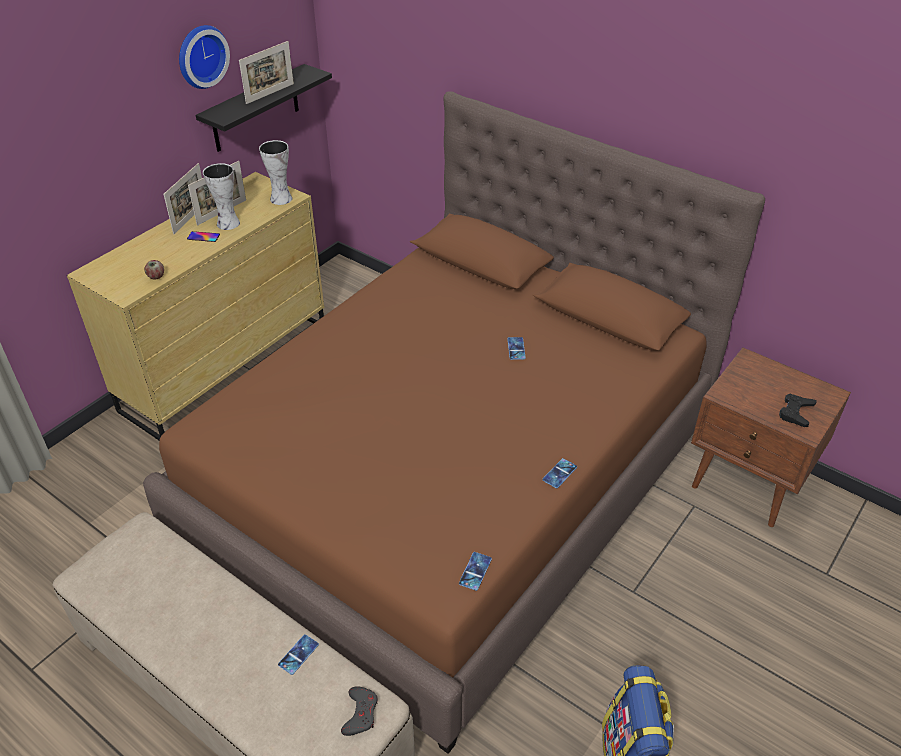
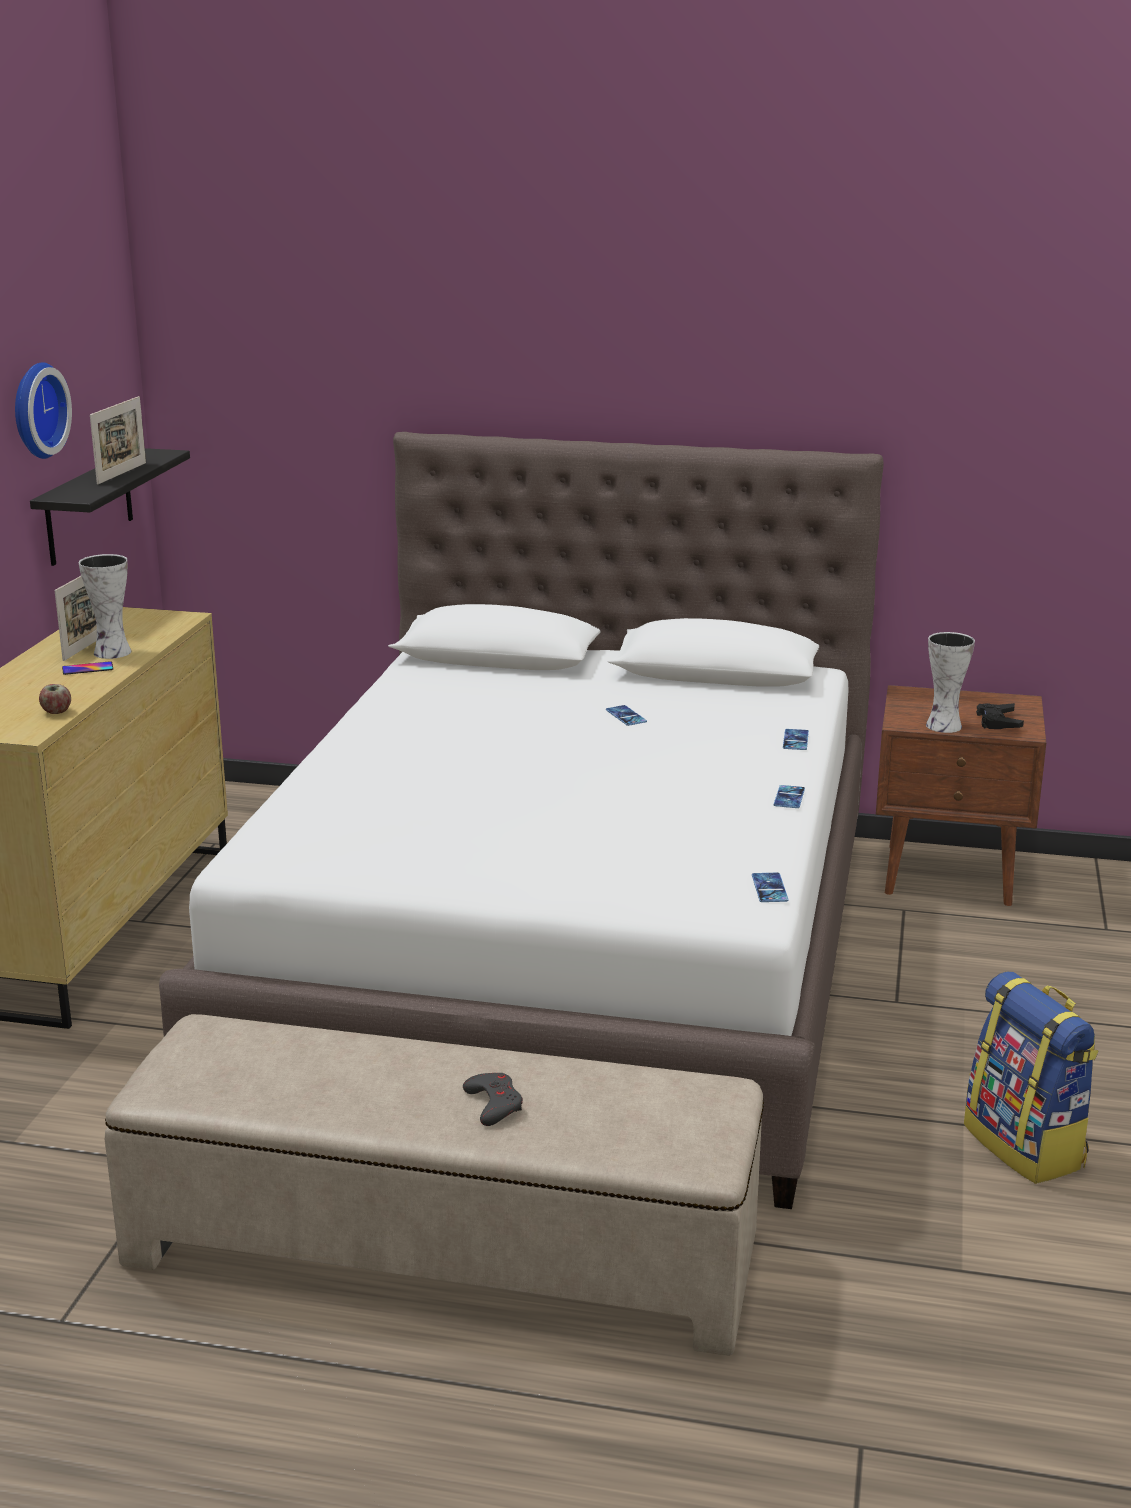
camera: 25 degrees left, 20 degrees down
(190, 218) = (43, 656): picture frame -> none
(280, 198) = (167, 621): vase -> vase (942, 726)
(298, 654) = (567, 1074): phone -> phone (795, 740)
(360, 713) = (704, 1098): grey game controller -> grey game controller (494, 1104)
(451, 484) = (566, 964): brown bed -> white bed

